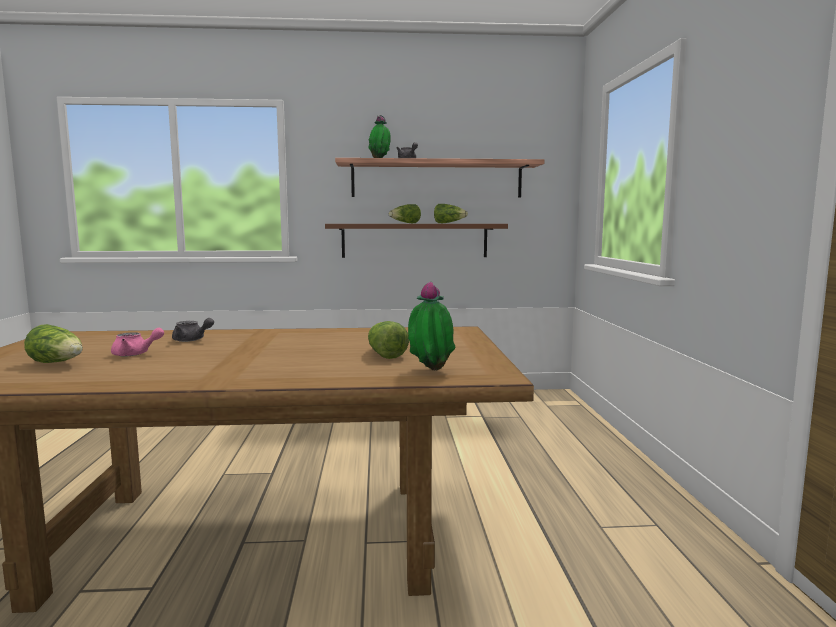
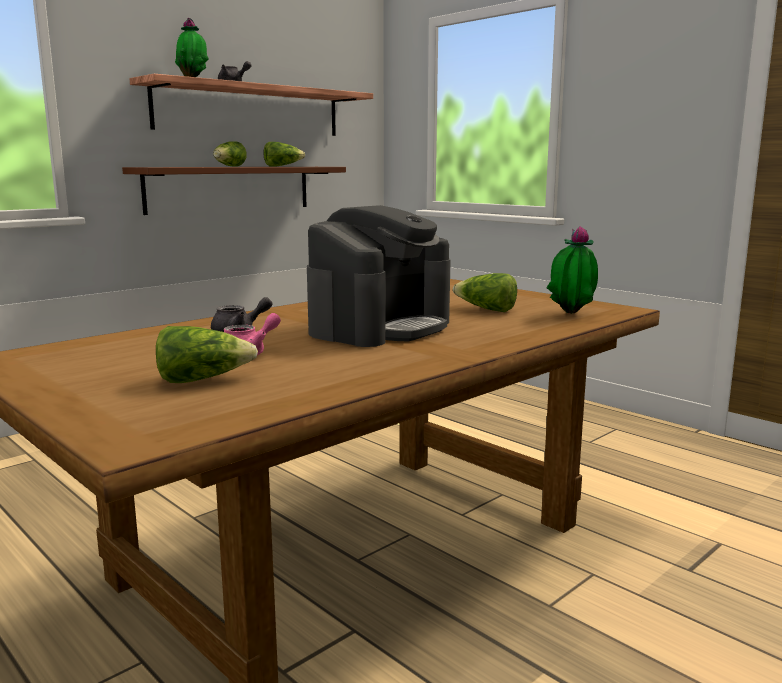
camera: 40 degrees left, 5 degrees up
(264, 353) = (380, 327): none -> coffee machine

